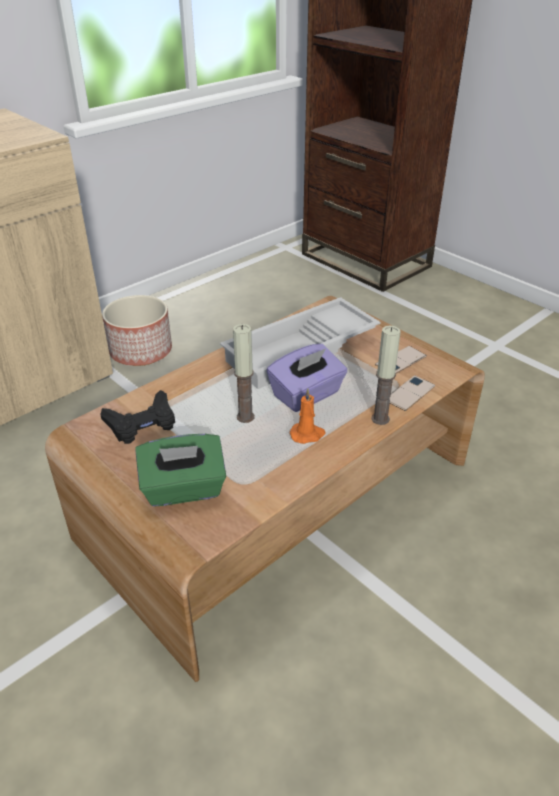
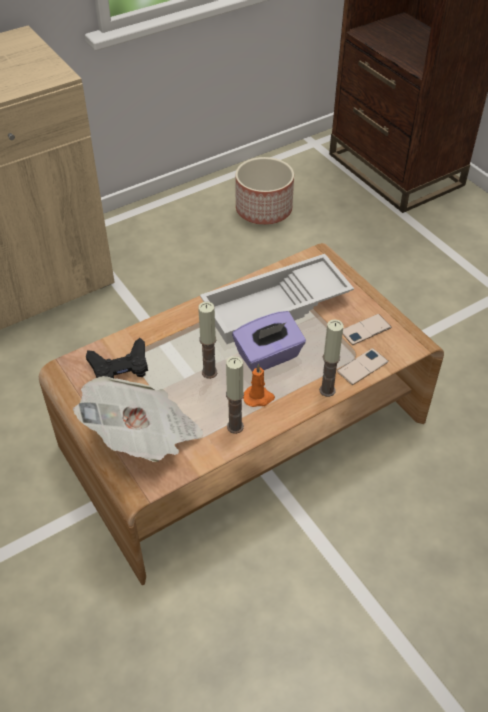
camera: 10 degrees right, 10 degrees up
(142, 352) = (145, 259): planter -> planter (264, 210)
(184, 489) = (143, 436): green tissue box -> newspaper
(289, 466) = (235, 426): none -> candle

